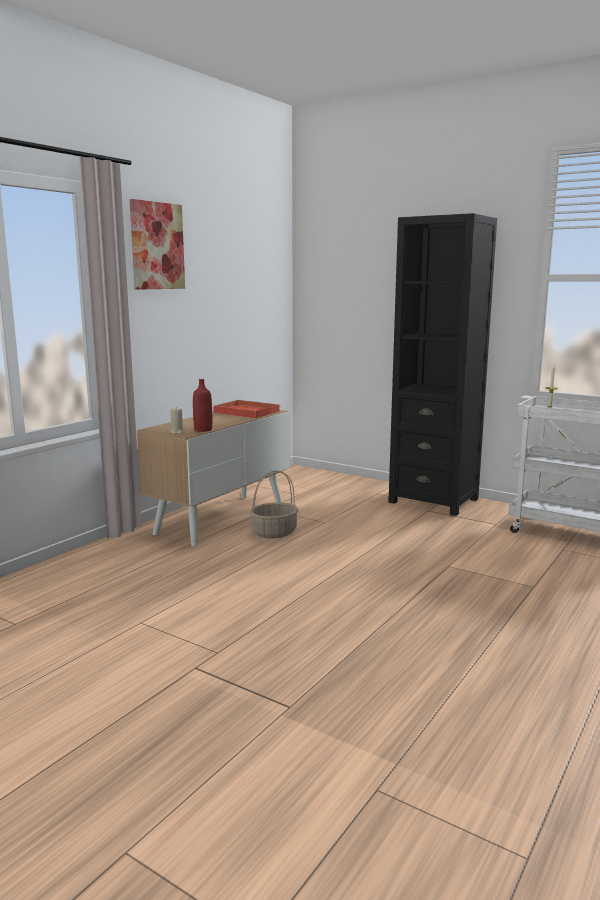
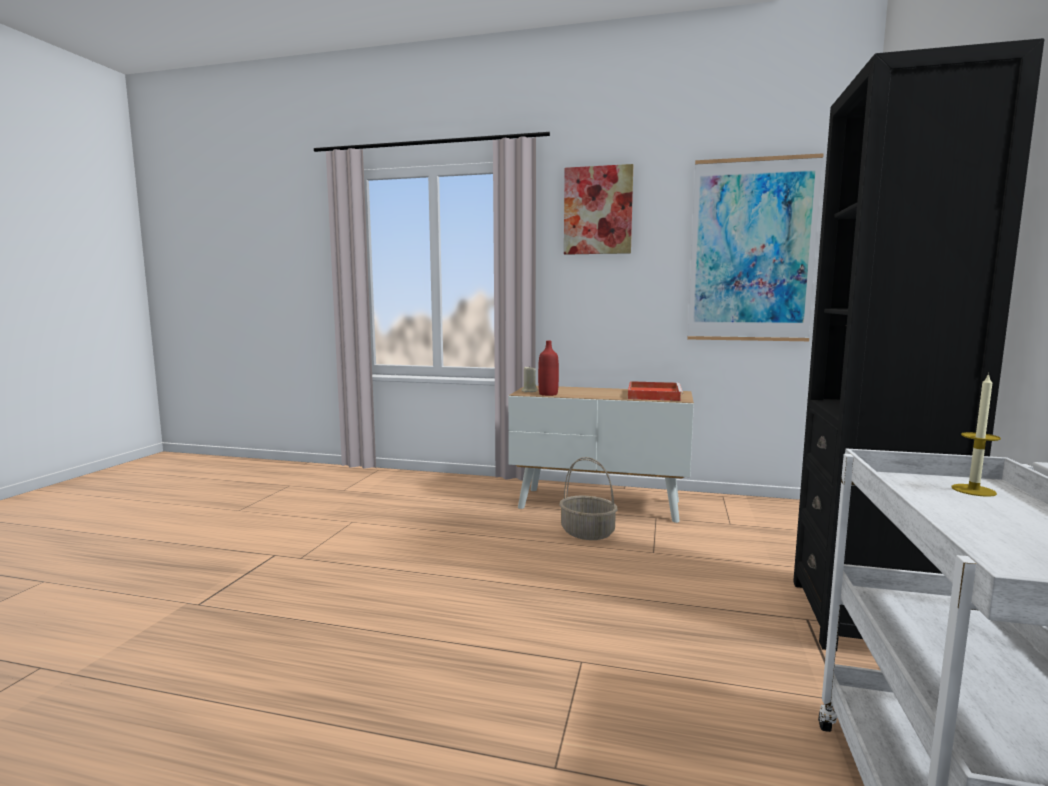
camera: 70 degrees right, 5 degrees down
(248, 287) = (751, 251): none -> picture

